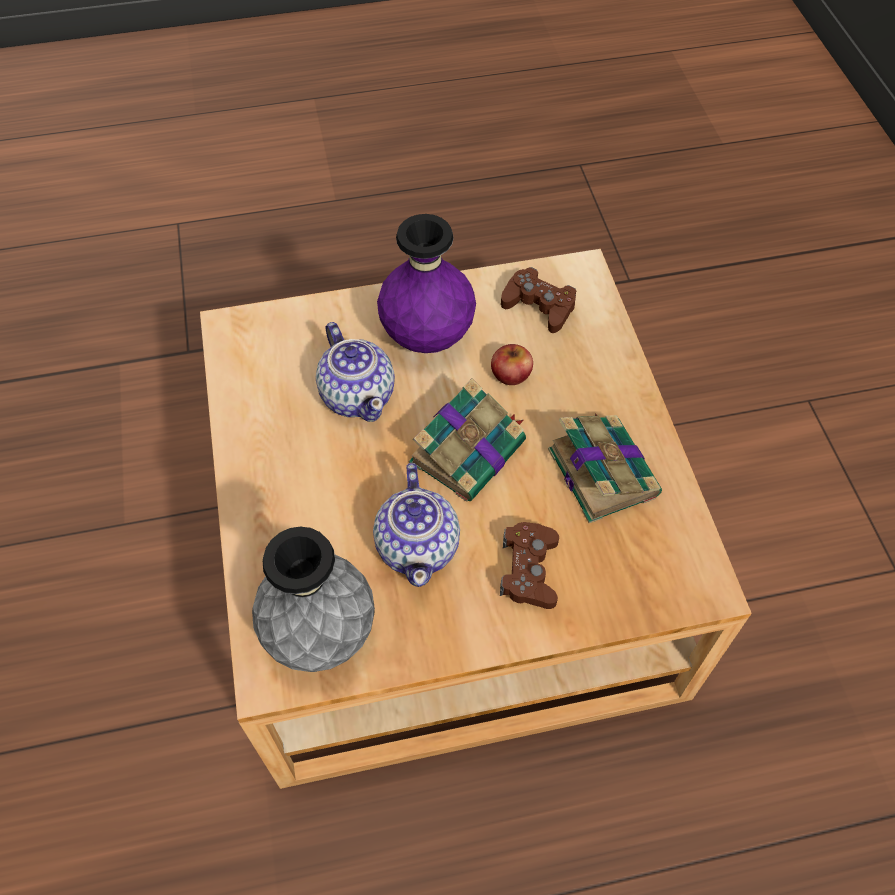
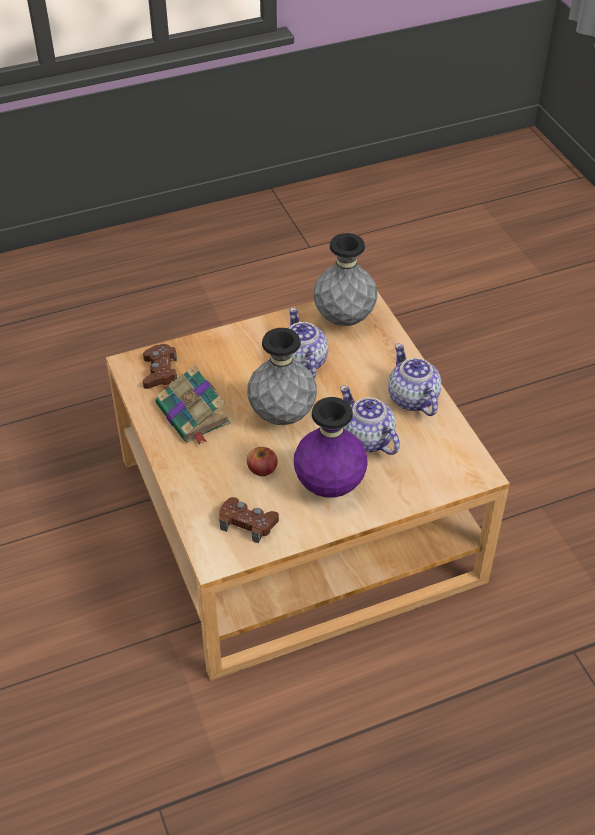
camera: 170 degrees right, 10 degrees down
(269, 450) = (412, 399): none -> teapot
(469, 450) = (282, 415): book -> grey vase
(529, 570) = (234, 359): brown game controller -> brown game controller (160, 372)

